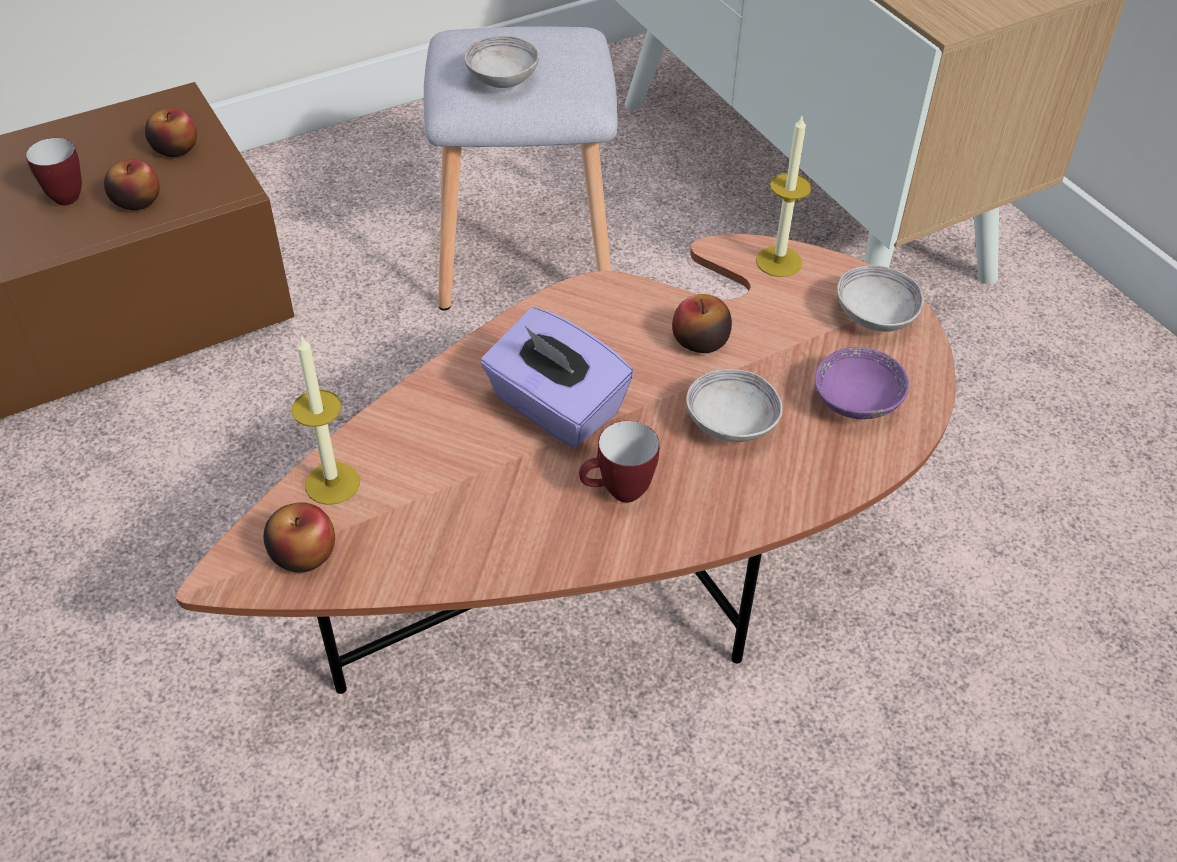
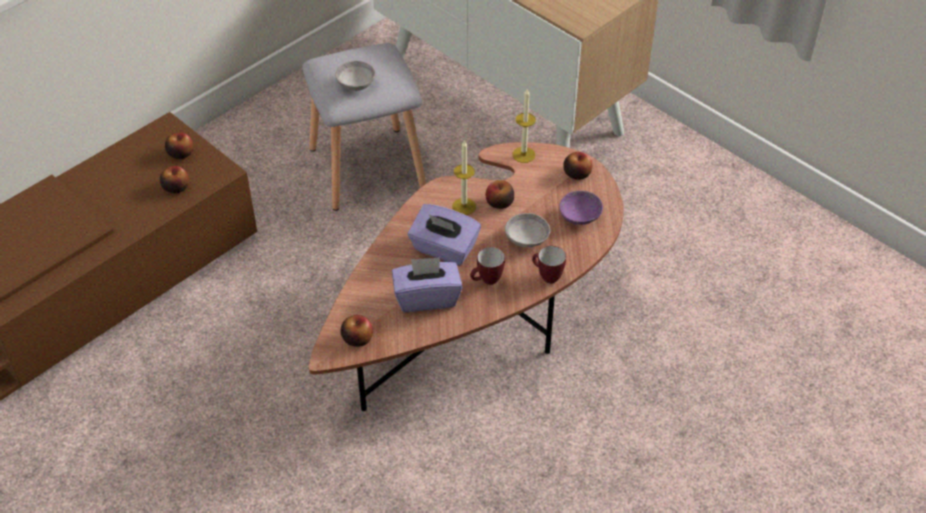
camera: 15 degrees left, 0 degrees up
(63, 195) = (134, 192): mug -> mug (546, 277)
(332, 483) = (356, 305): candle -> candle (464, 206)
(481, 499) = (427, 297): none -> purple tissue box
(875, 317) = (577, 173): grey bowl -> apple

